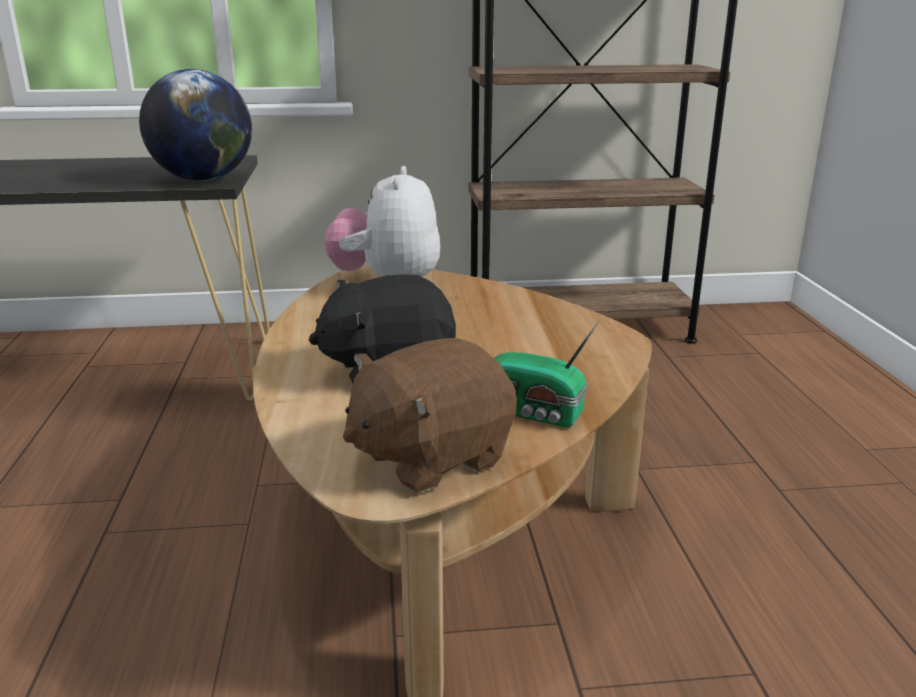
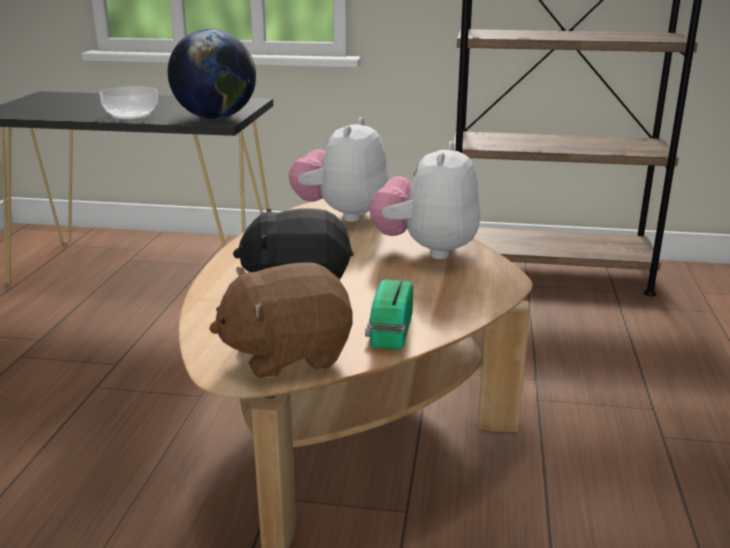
camera: 15 degrees right, 0 degrees up
(90, 182) = (132, 115): none -> bowl
(510, 314) = (426, 250): none -> plush toy
(533, 413) = (389, 332): radio -> radio turned 60 degrees clockwise

